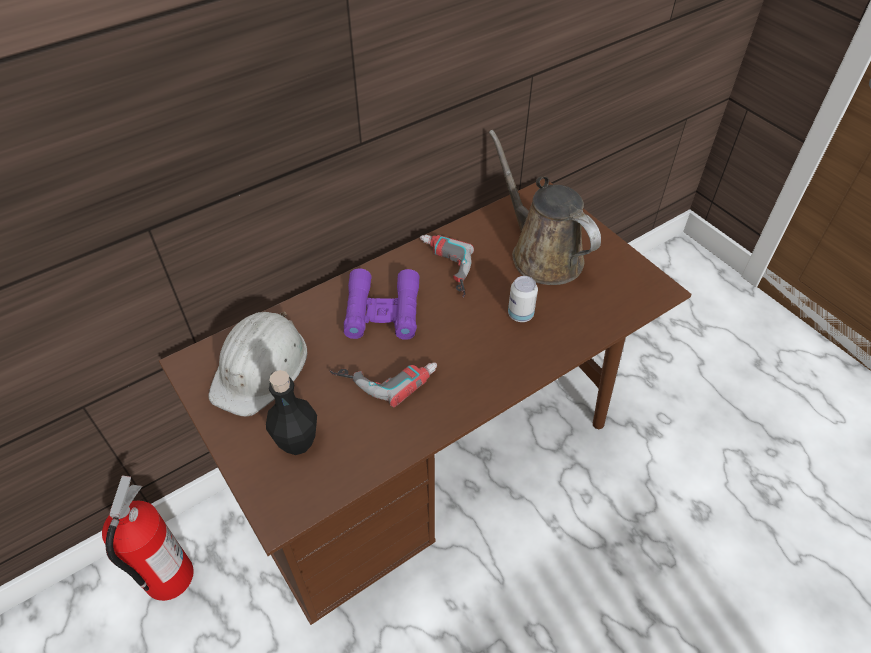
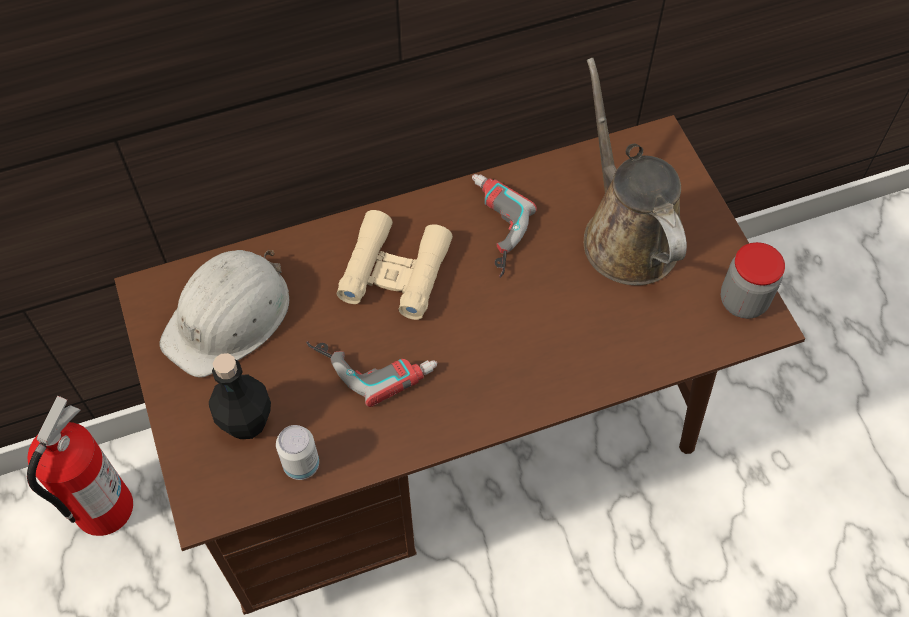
camera: 15 degrees right, 10 degrees up
(382, 311) = (395, 272): purple binoculars -> beige binoculars
(520, 314) = (567, 317): can -> can (301, 464)
(639, 279) = (743, 301): none -> jar

